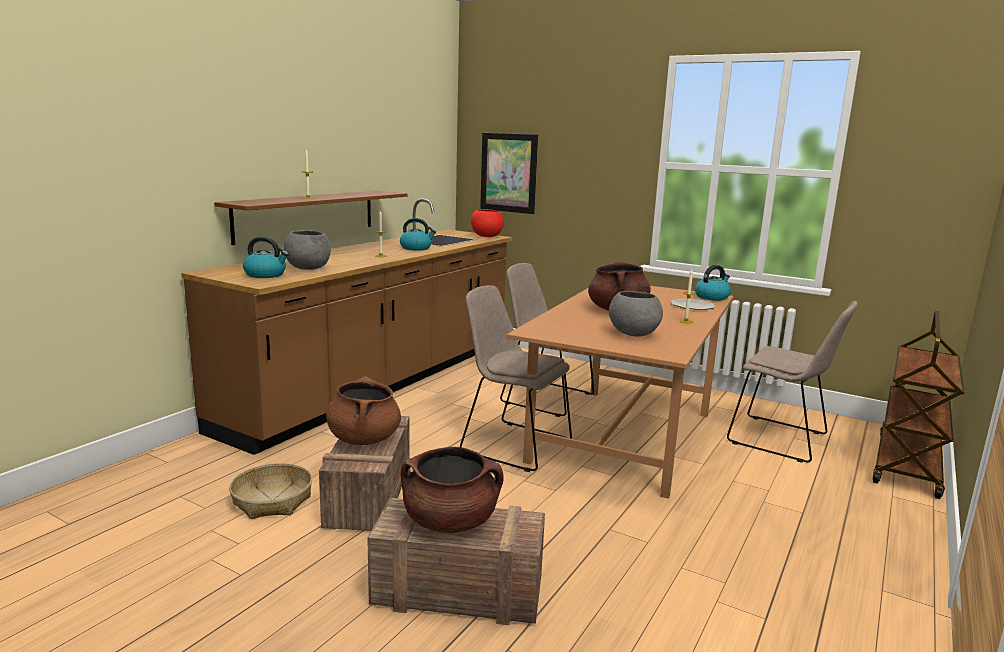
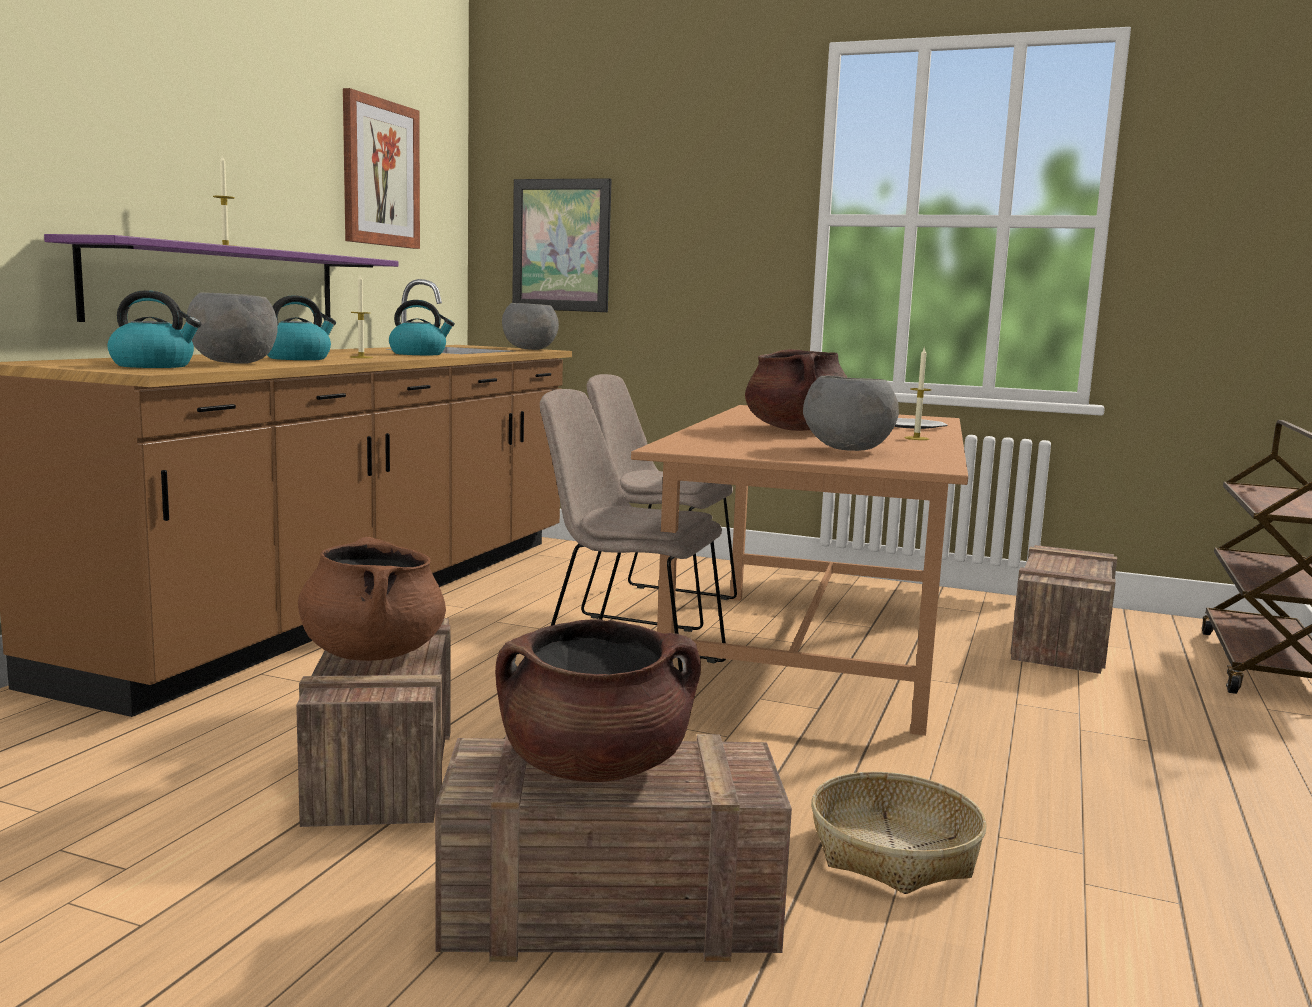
camera: 10 degrees left, 5 degrees down
(272, 500) = (186, 789): basket -> basket (893, 851)
(307, 215) = (219, 285): brown shelf -> purple shelf
(401, 137) = (380, 173): none -> picture
(486, 236) = (529, 349): red bowl -> grey bowl
(712, 297) = (929, 419): kettle -> kettle (298, 358)
(781, 440) = (1061, 645): beige chair -> crate

